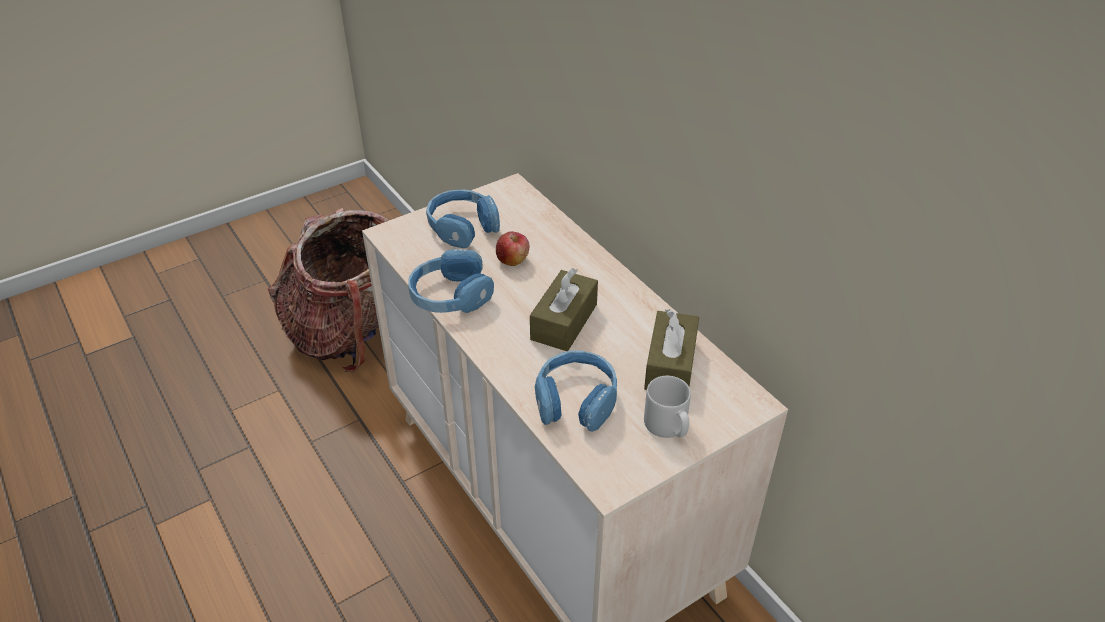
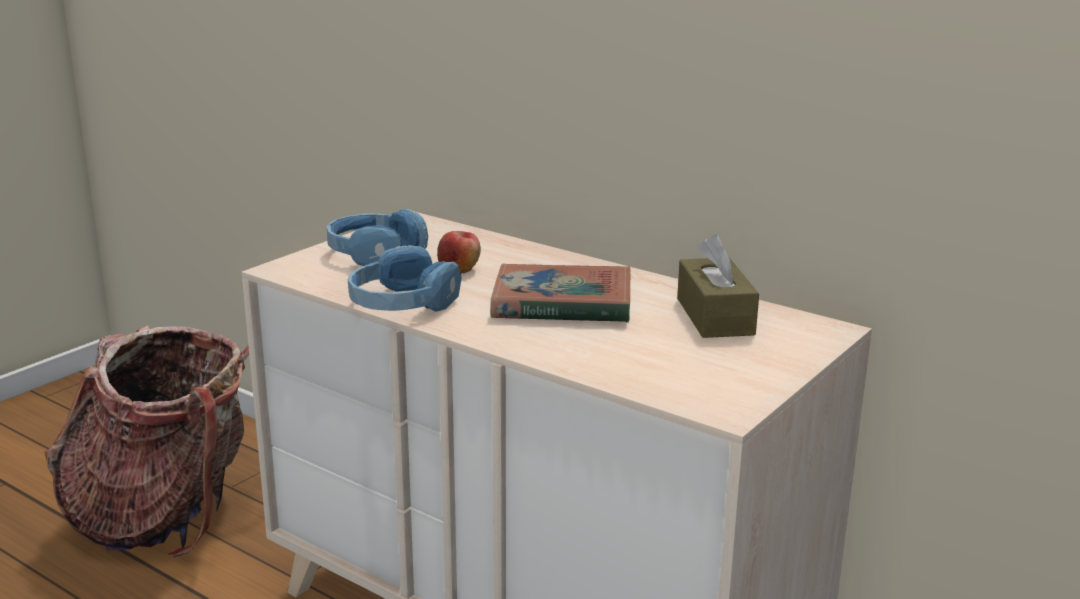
camera: 20 degrees left, 20 degrees down
(564, 322) = (562, 304): brown tissue box -> book
(576, 400) = (629, 357): blue headphones -> none
(668, 426) = (754, 359): grey mug -> none

